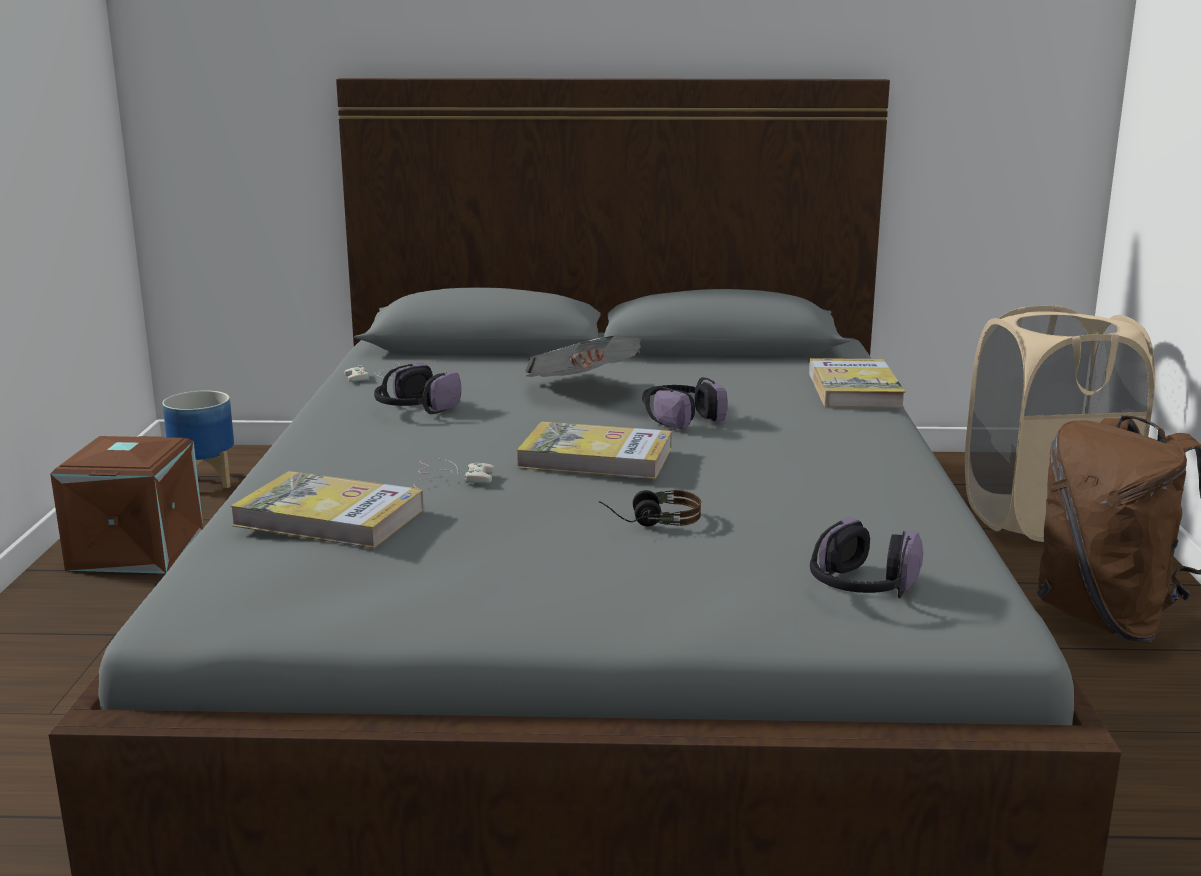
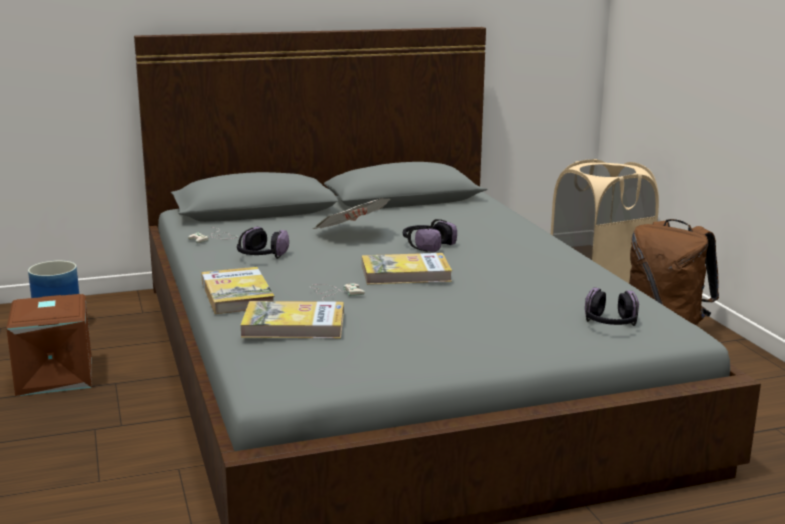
camera: 20 degrees left, 0 degrees up
(649, 522) = (471, 305): headphones -> none
(854, 389) = (506, 218): book -> book (237, 295)

